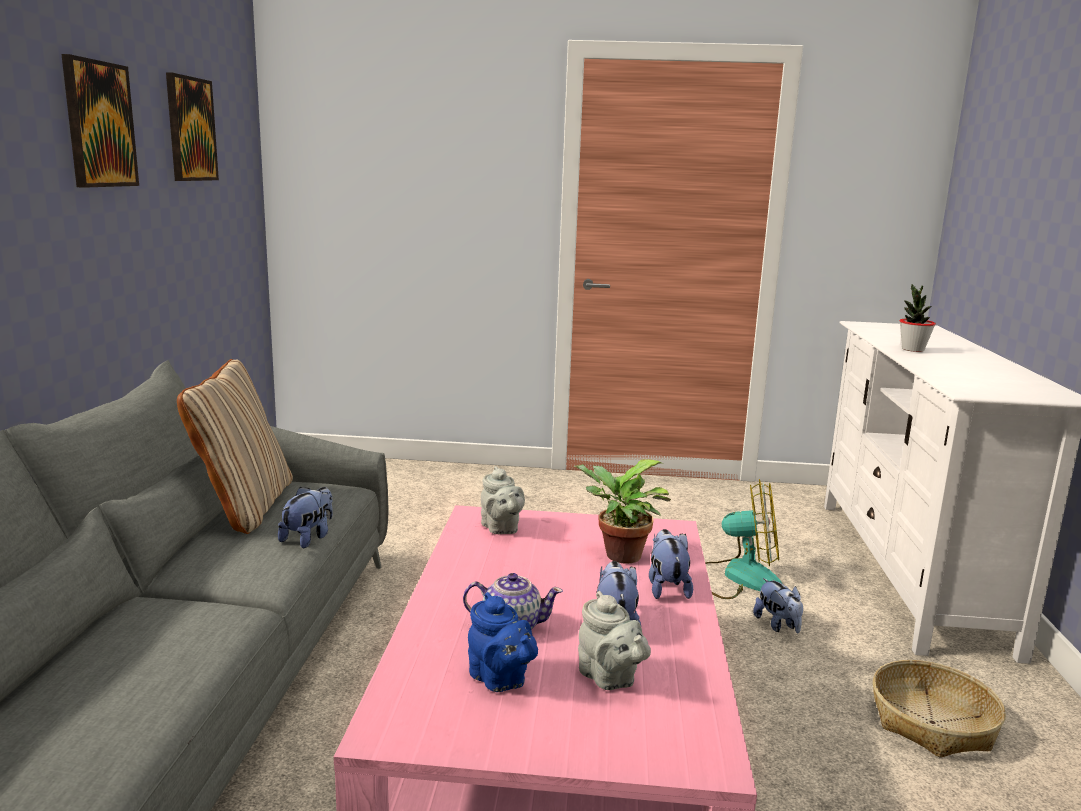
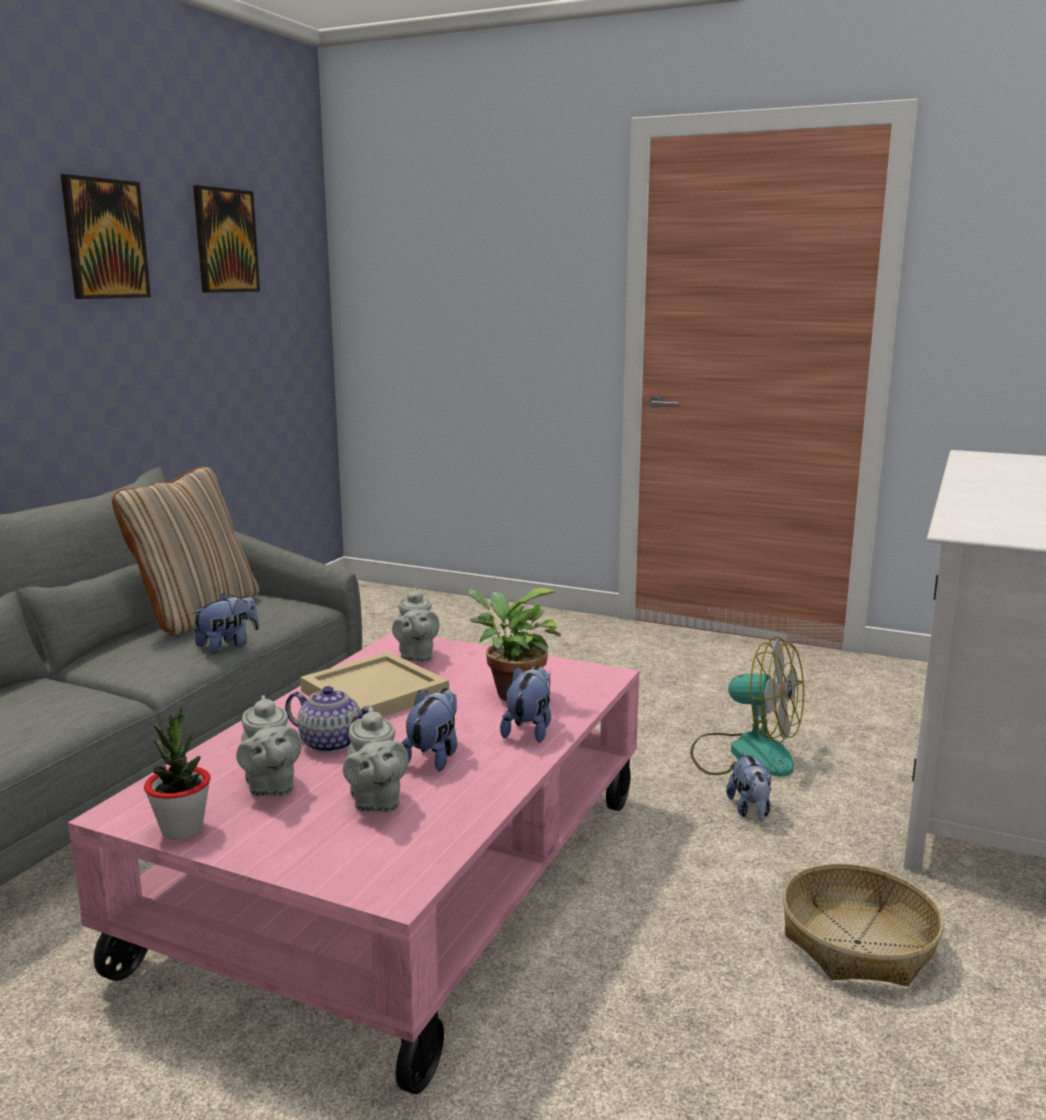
camera: 20 degrees right, 0 degrees up
(500, 571) = (374, 694): none -> beige tray
(500, 680) = (270, 787): blue teapot -> grey teapot
(912, 349) = (984, 484): potted plant -> potted plant (182, 829)

